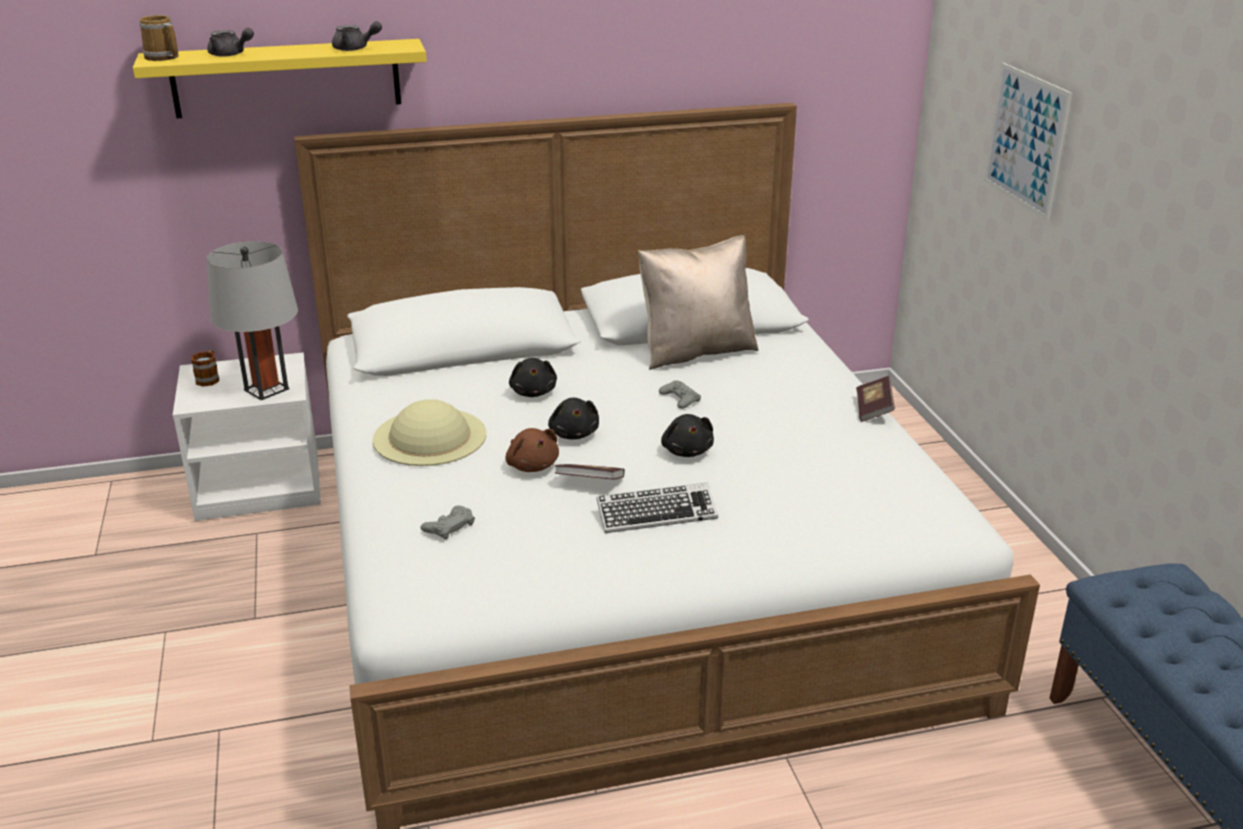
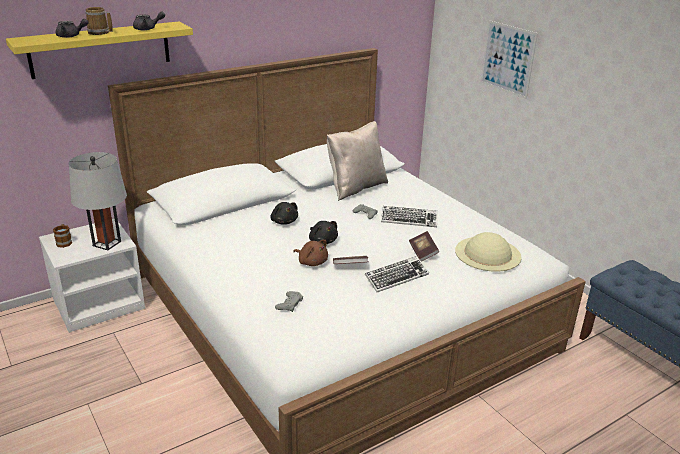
camera: 20 degrees left, 0 degrees up
(162, 57) = (26, 40): mug -> mug (99, 33)
(429, 436) = (242, 255): beige hat -> beige hat (487, 253)
(687, 450) = (388, 241): black plush toy -> none
(750, 420) = (409, 220): none -> keyboard
(873, 409) = (464, 206): book -> book (423, 252)

